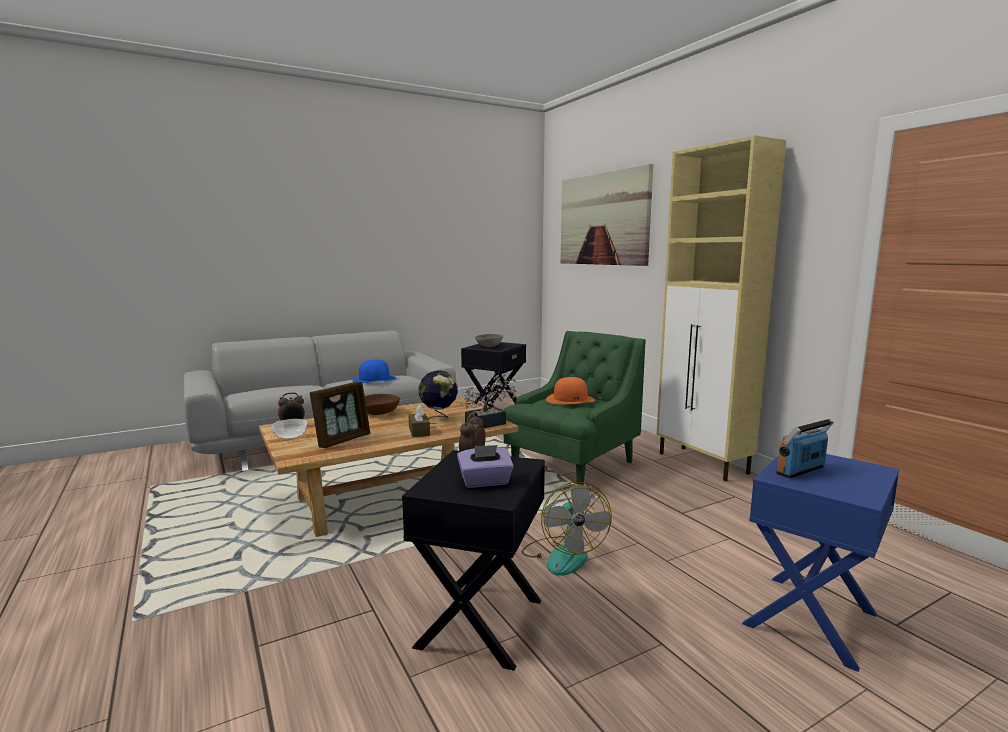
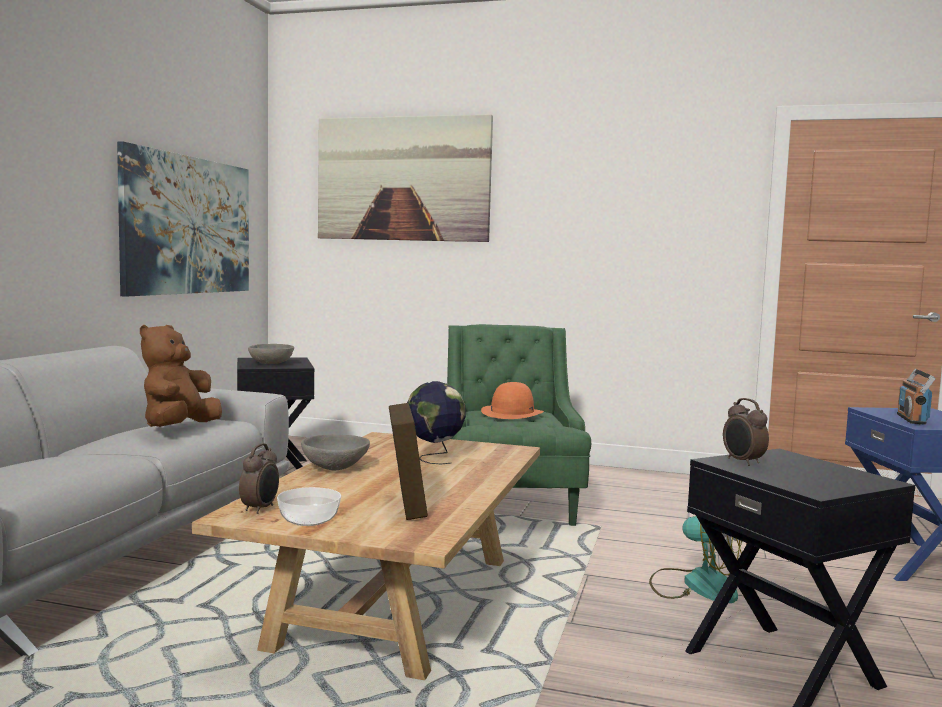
camera: 45 degrees left, 5 degrees down
(374, 379) = (179, 428): blue hat -> brown plush toy
(379, 413) = (335, 468): brown bowl -> grey bowl
(419, 431) = (462, 474): brown tissue box -> none
(464, 260) = (188, 225): none -> picture
(485, 482) = (821, 473): purple tissue box -> none
(490, 423) = (505, 450): potted plant -> none
(703, 463) = (608, 473): beige cabinet -> none

